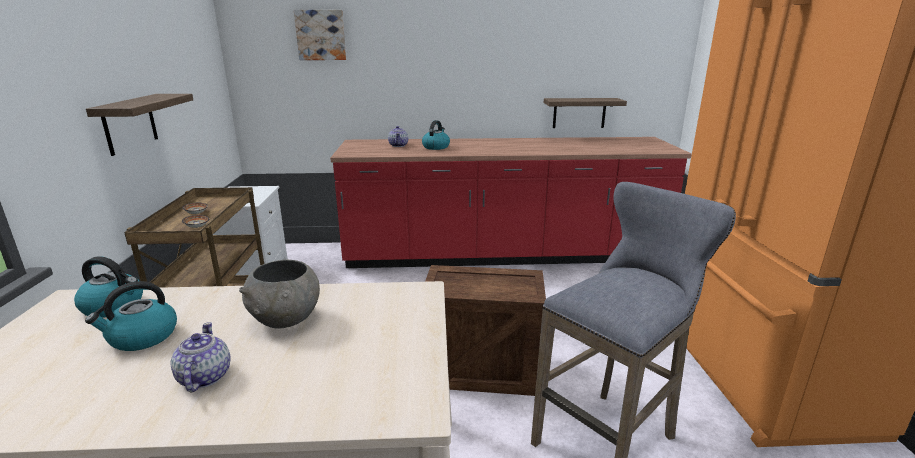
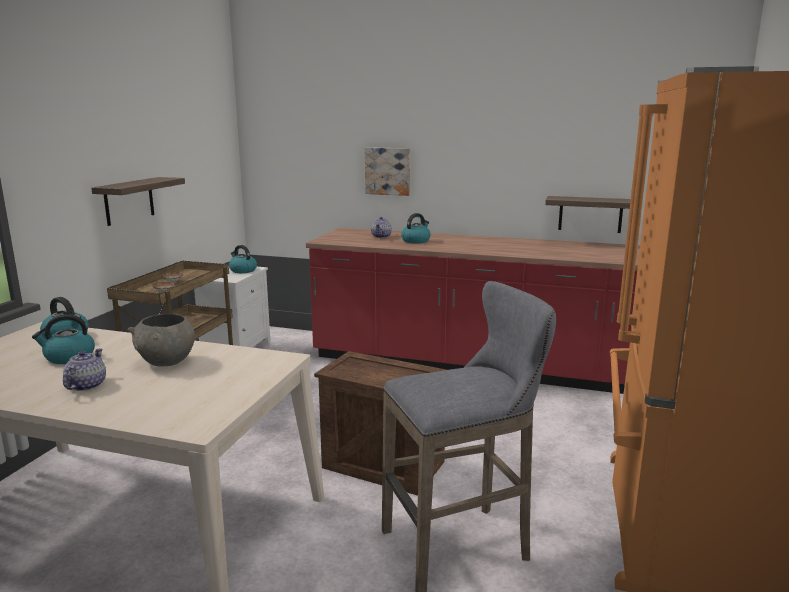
camera: 20 degrees right, 5 degrees down
(254, 191) = (242, 270): none -> kettle
(321, 35) = (323, 125): picture -> picture (388, 171)

